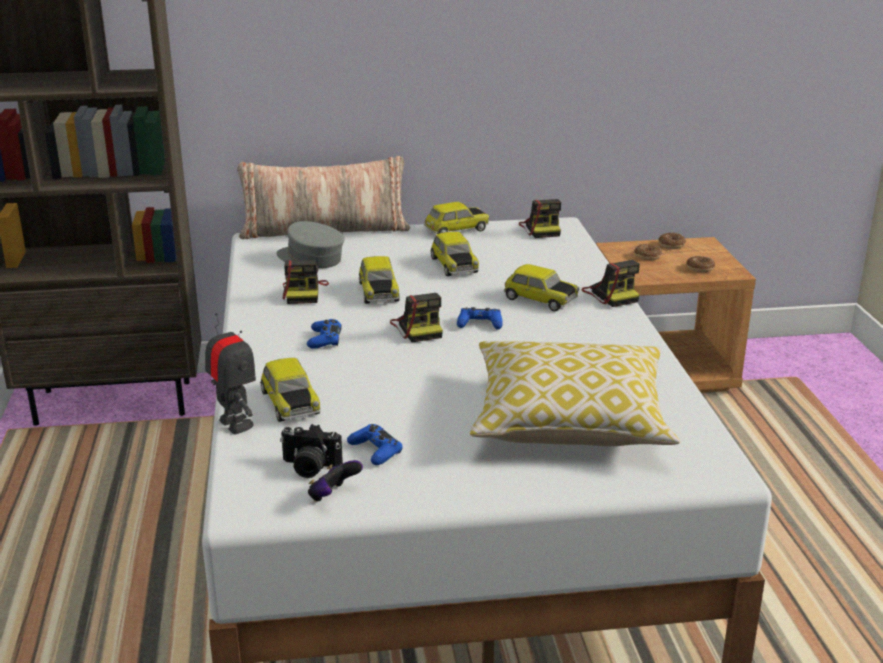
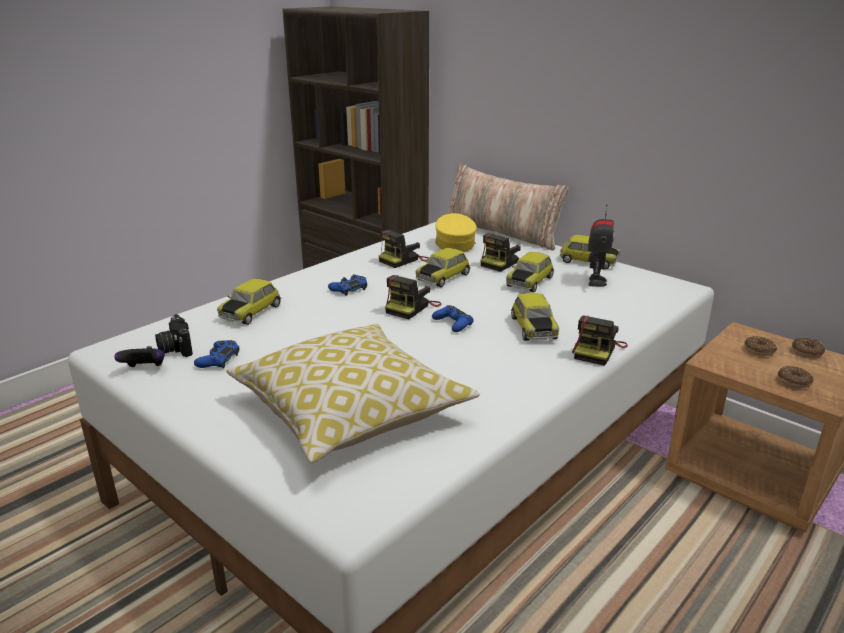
camera: 50 degrees right, 0 degrees up
(235, 424) = (206, 309): toy robot -> toy robot (596, 282)
(310, 258) = (454, 244): grey cap -> yellow cap
(541, 229) = (656, 285): camera -> camera (503, 263)

